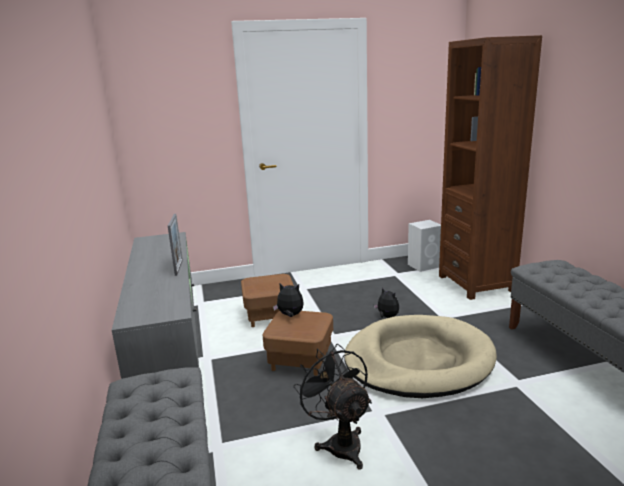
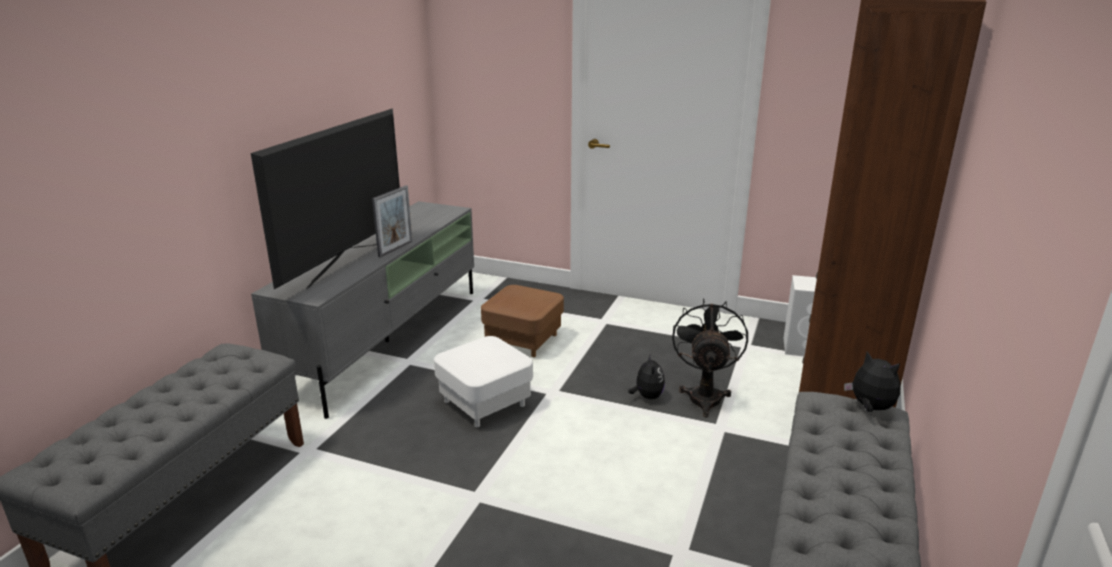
camera: 35 degrees right, 5 degrees up
(158, 287) = (346, 264): none -> television
(290, 315) = (487, 345): plush toy -> plush toy (870, 408)
(300, 359) = (485, 403): brown ottoman -> white ottoman
(340, 443) = (401, 504): black fan -> black fan (704, 395)
(418, 361) = (602, 465): beige dog bed -> none

